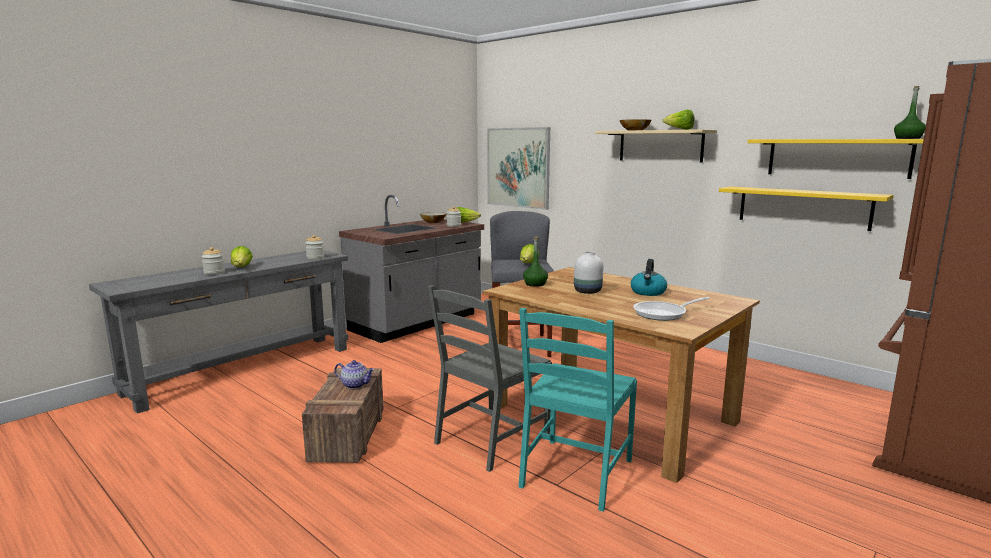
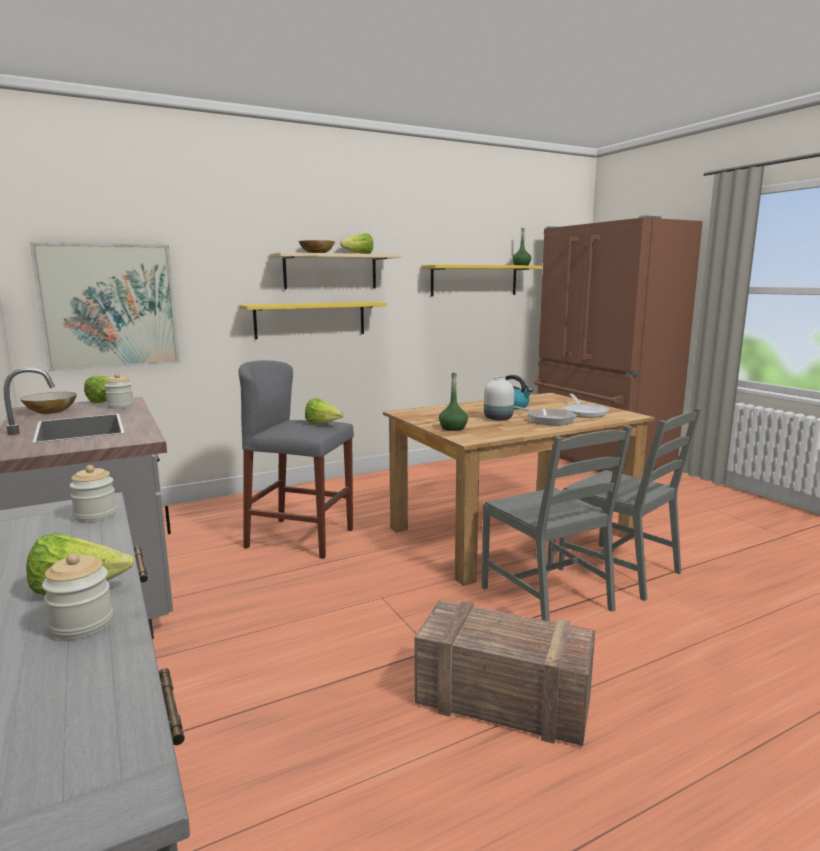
camera: 70 degrees left, 0 degrees up
(355, 385) = (495, 623): teapot -> none
(576, 473) = (621, 570): turquoise chair -> grey chair
(606, 304) = (548, 420): none -> frying pan
(803, 207) = (457, 323): yellow shelf -> yellow shelf (310, 319)

